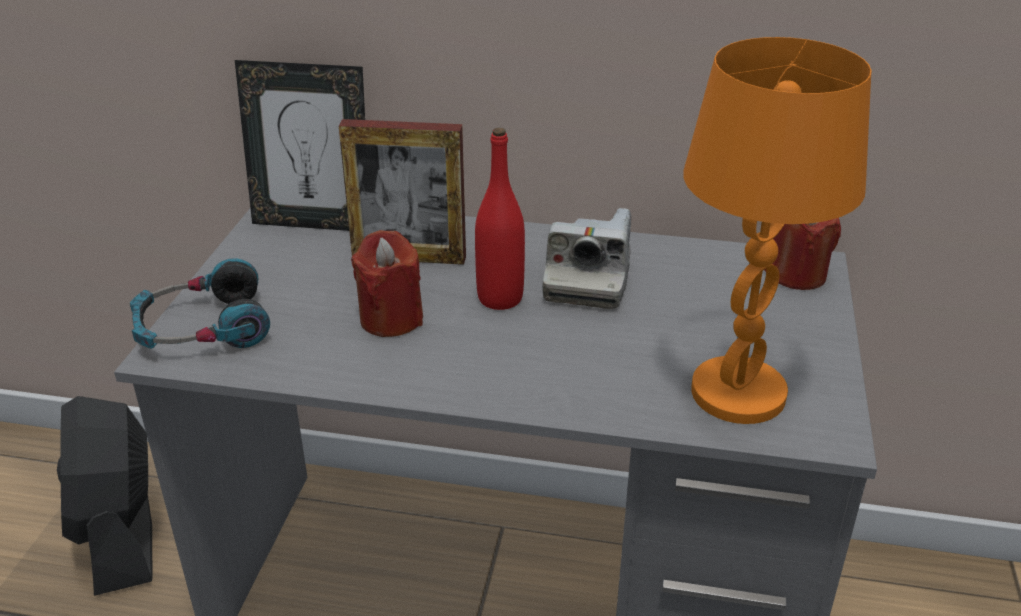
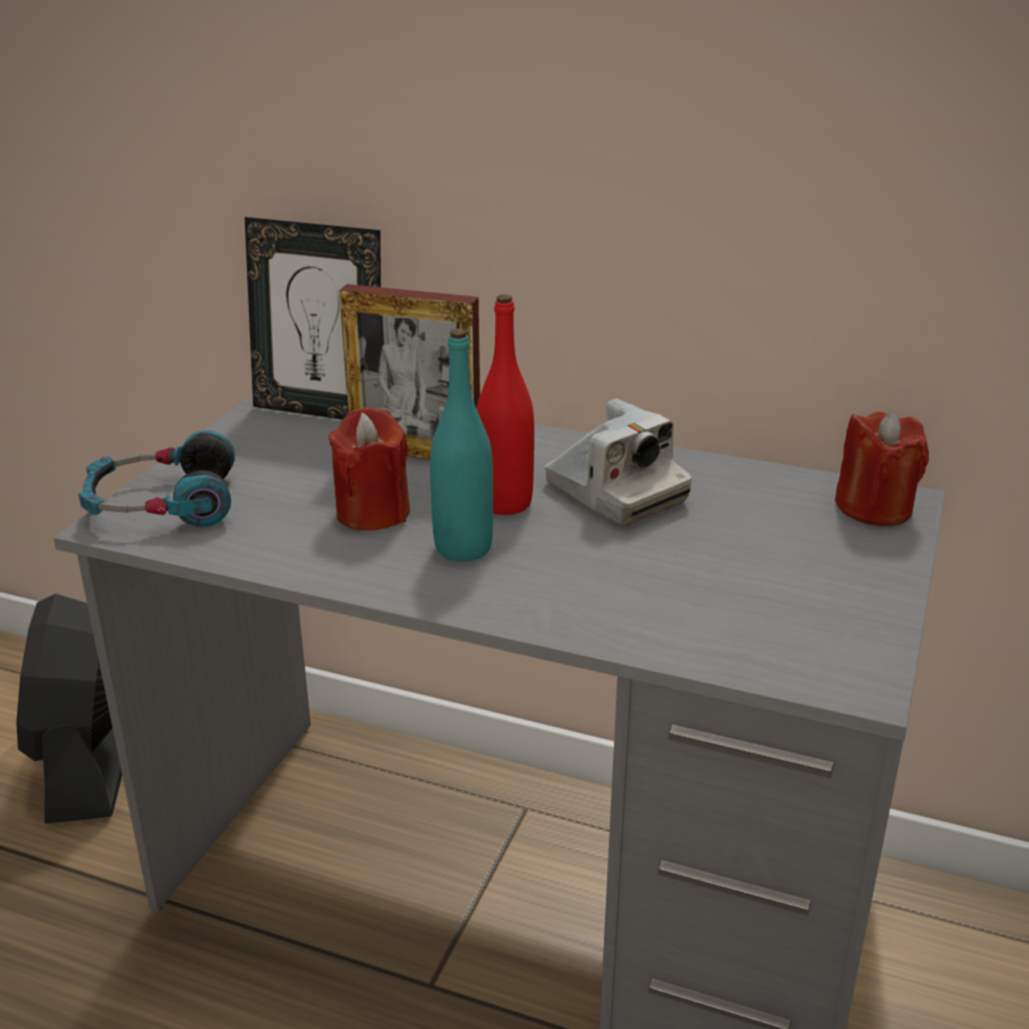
camera: 10 degrees right, 5 degrees down
(478, 345) = (463, 548): none -> turquoise bottle
(587, 280) = (615, 493): camera -> camera turned 60 degrees counterclockwise
(738, 394) = (757, 628): orange table lamp -> none

